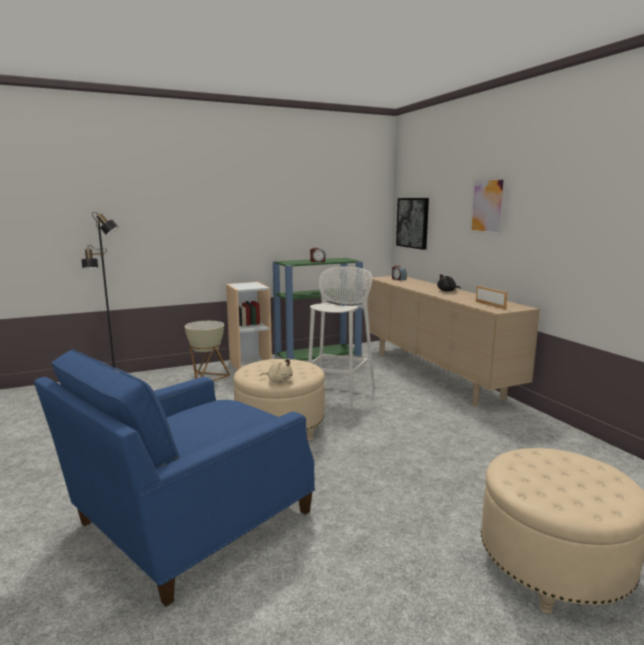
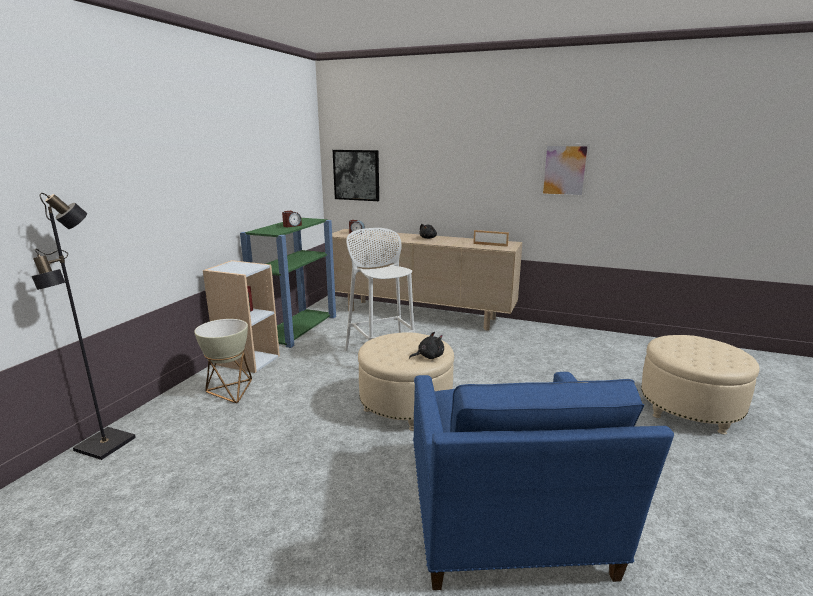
camera: 45 degrees left, 5 degrees up
(278, 380) = (429, 357): beige plush toy -> black plush toy
(487, 206) = (458, 159): picture -> picture (564, 170)

